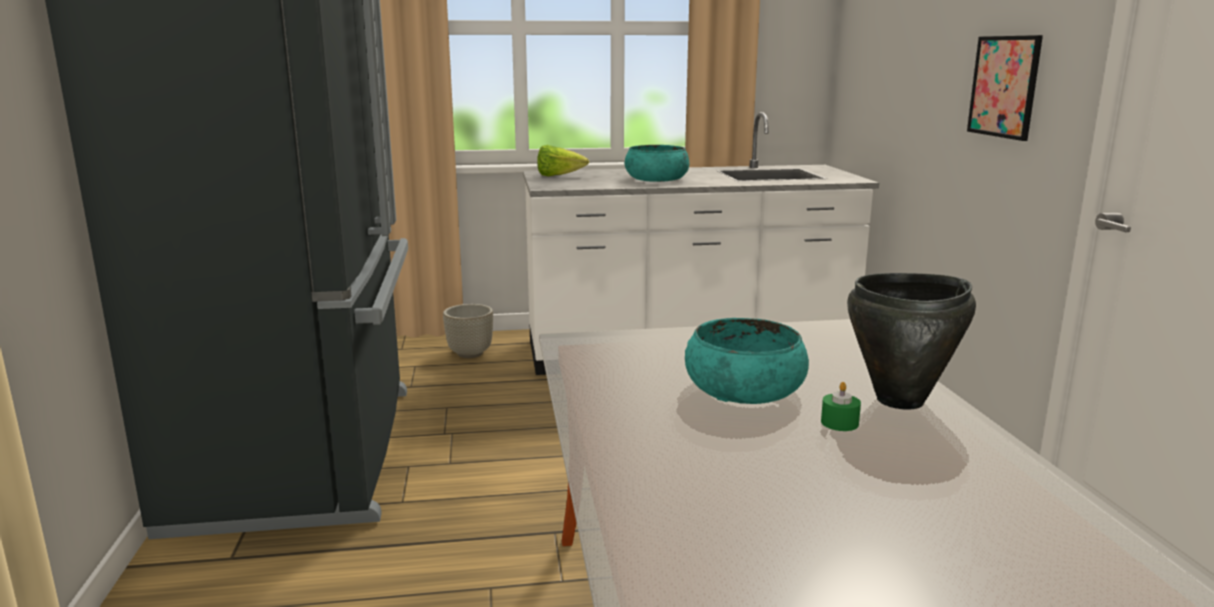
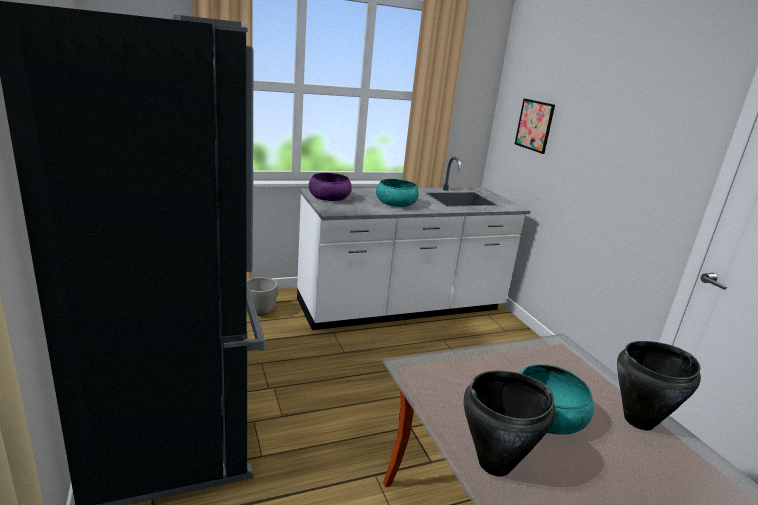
camera: 15 degrees left, 5 degrees up
(558, 176) = (329, 197): lettuce -> purple bowl
(622, 425) = (495, 464): none -> black cooking pot
(839, 423) = (620, 448): green candle -> none
(1004, 86) = (632, 175): picture -> picture (534, 125)

